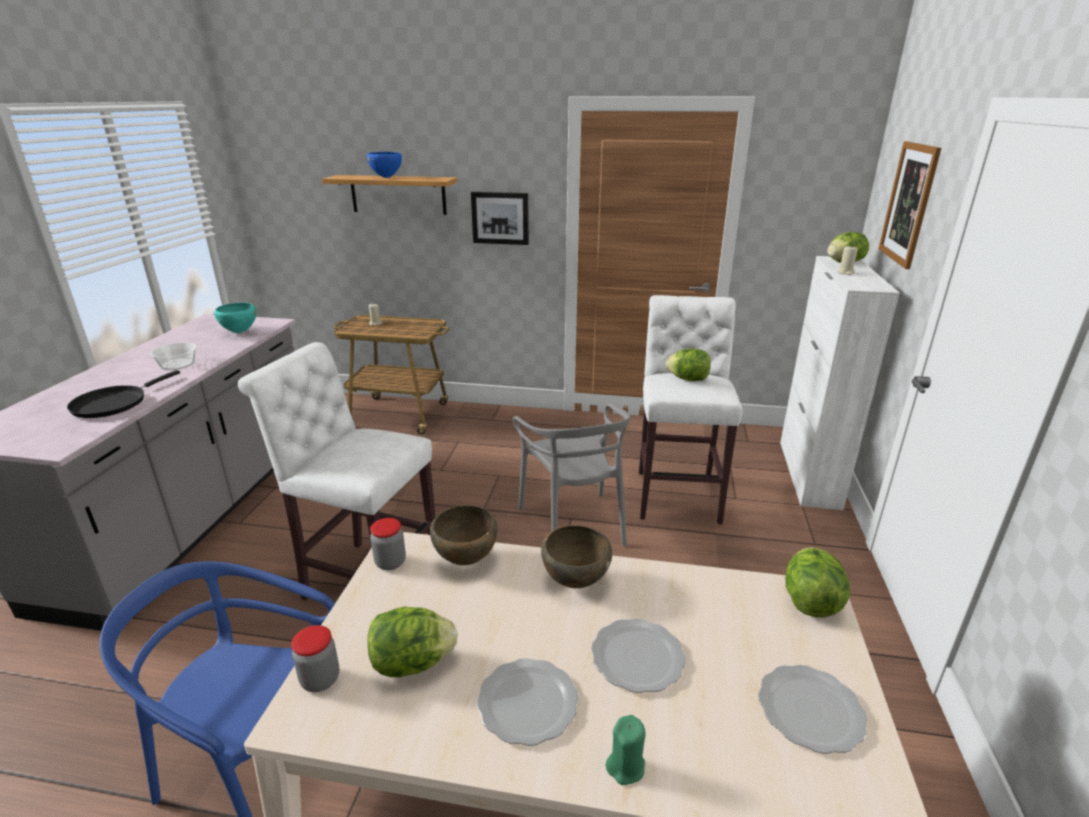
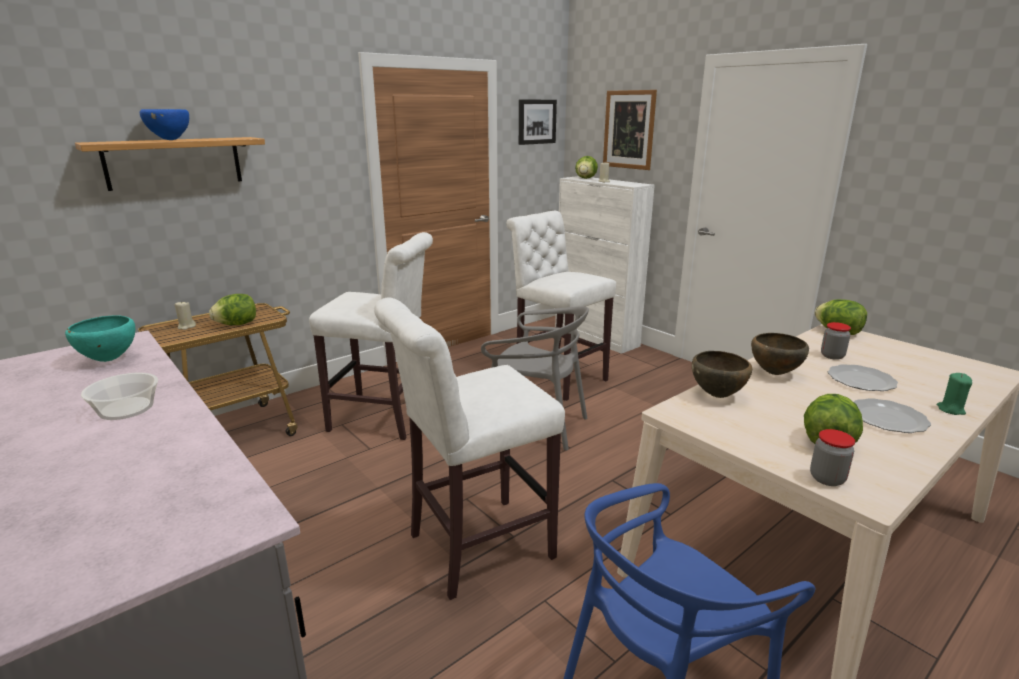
camera: 50 degrees left, 5 degrees down
(114, 403) = (171, 465): black frying pan -> none
(390, 562) = (694, 420): jar -> jar (832, 356)
(487, 453) = (385, 419): none -> white stool
(500, 218) = (304, 178): picture -> picture (536, 121)
(688, 379) = (565, 275): lettuce -> lettuce (237, 324)
(812, 711) = (923, 360): plate -> none

